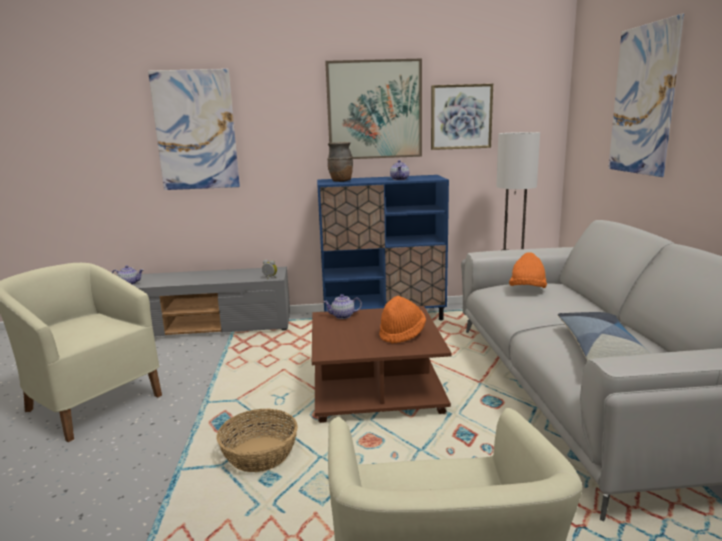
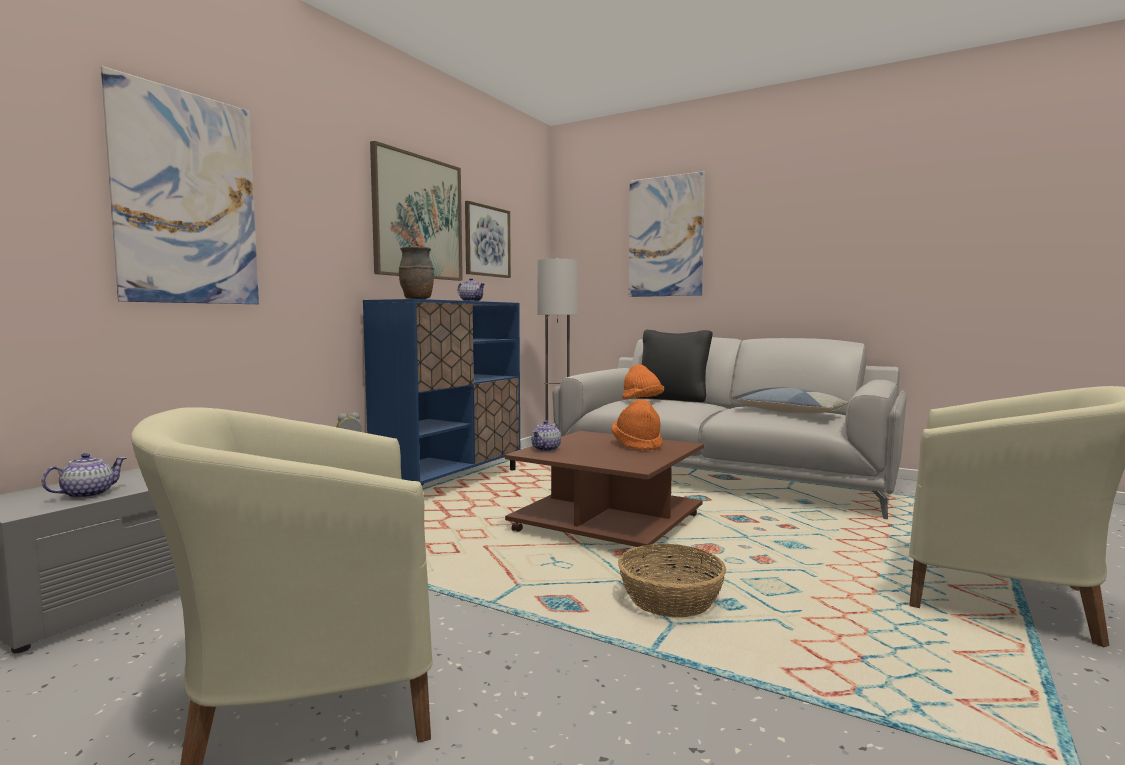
camera: 55 degrees left, 10 degrees down
(579, 294) = (672, 399): none -> black pillow

